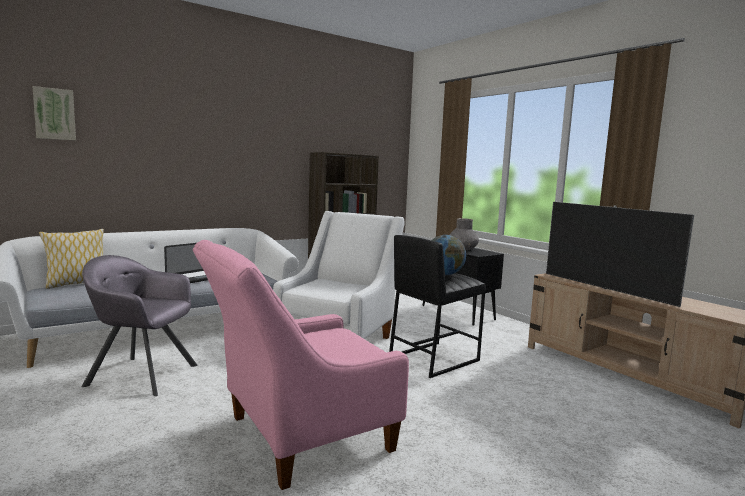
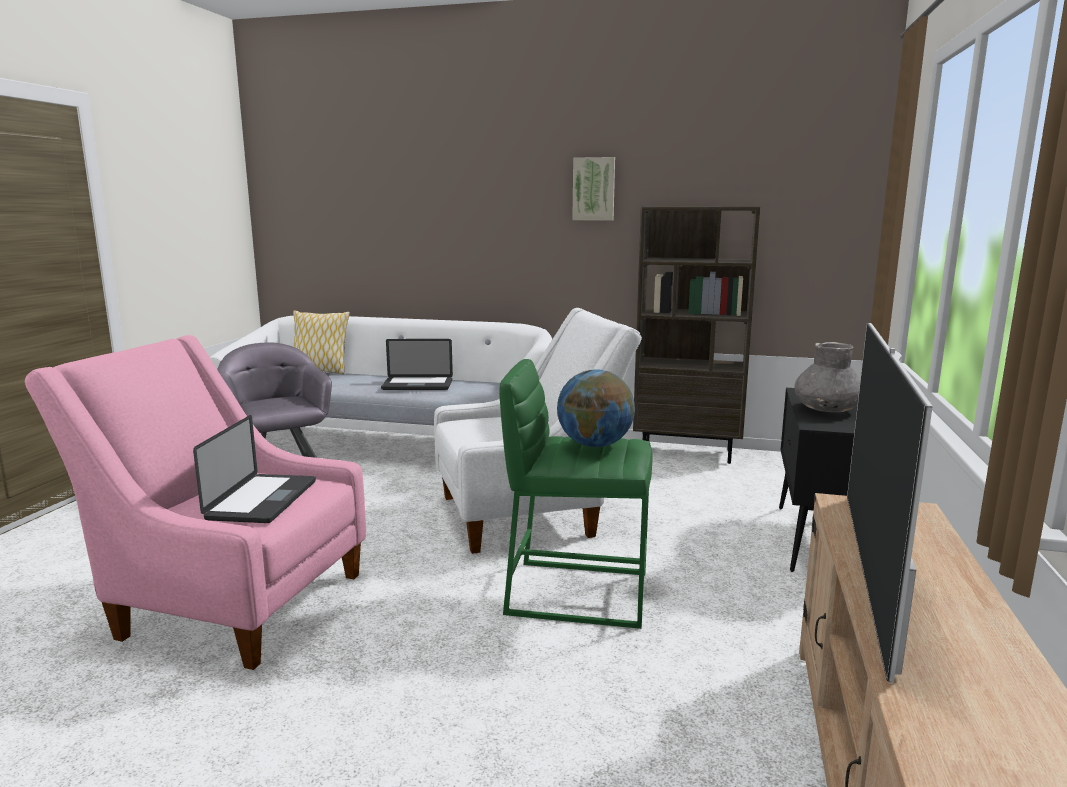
camera: 50 degrees right, 5 degrees up
(54, 114) = (325, 179): picture -> picture (594, 189)
(335, 345) = (262, 500): none -> laptop
(433, 359) = (576, 592): black stool -> green stool

